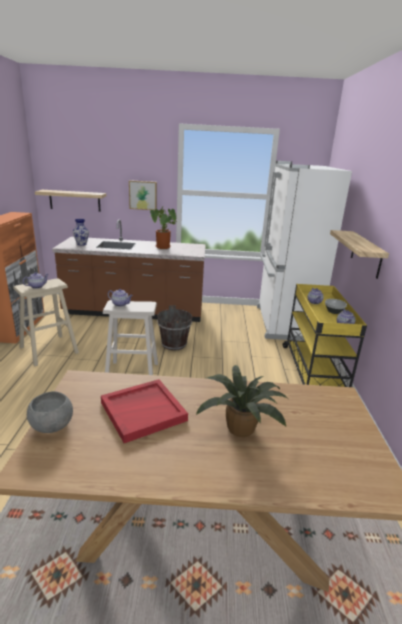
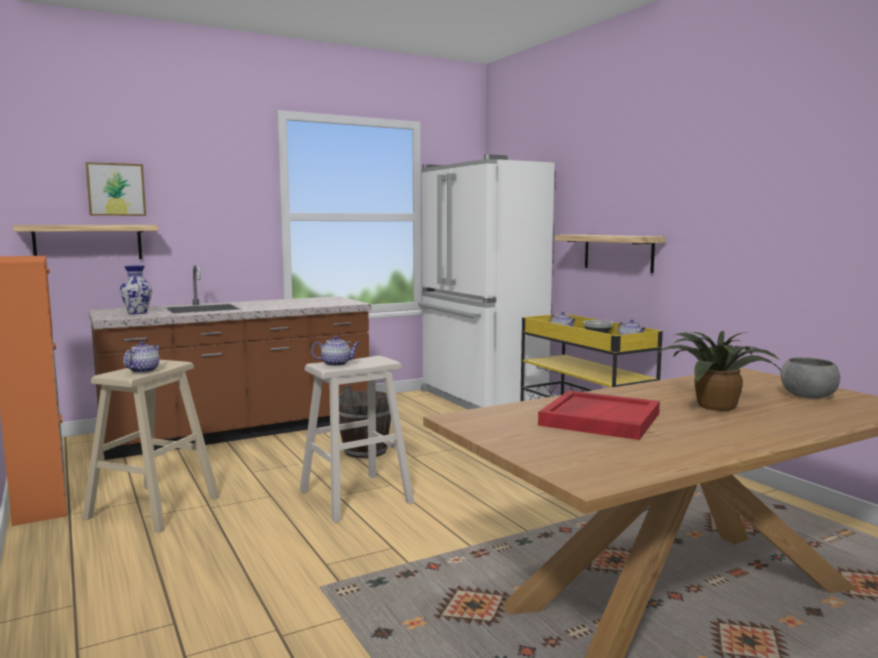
camera: 30 degrees left, 15 degrees down
(52, 425) = (528, 450): grey bowl -> grey bowl (807, 396)
(143, 195) = (223, 225): picture -> picture (116, 189)
(164, 247) = (289, 303): potted plant -> none

